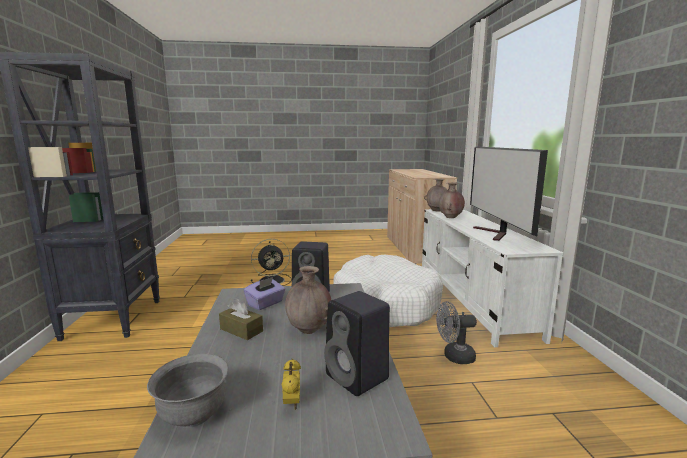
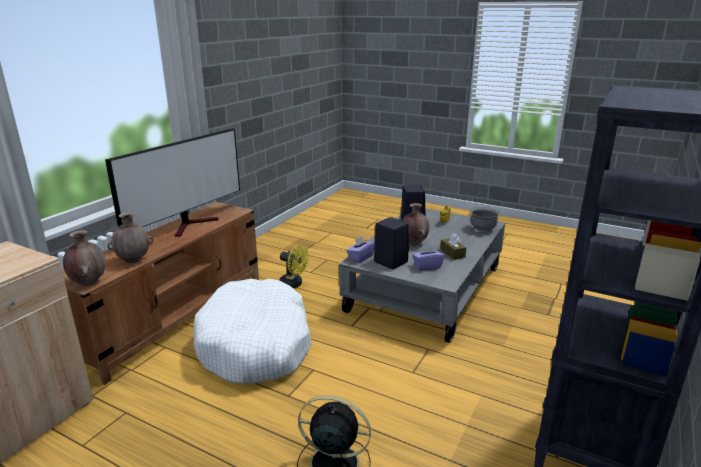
camera: 145 degrees left, 10 degrees up
(349, 293) = (360, 257): none -> purple tissue box
(454, 357) = (294, 284): grey fan -> yellow fan
(471, 298) = (175, 316): white tv stand -> brown tv stand

